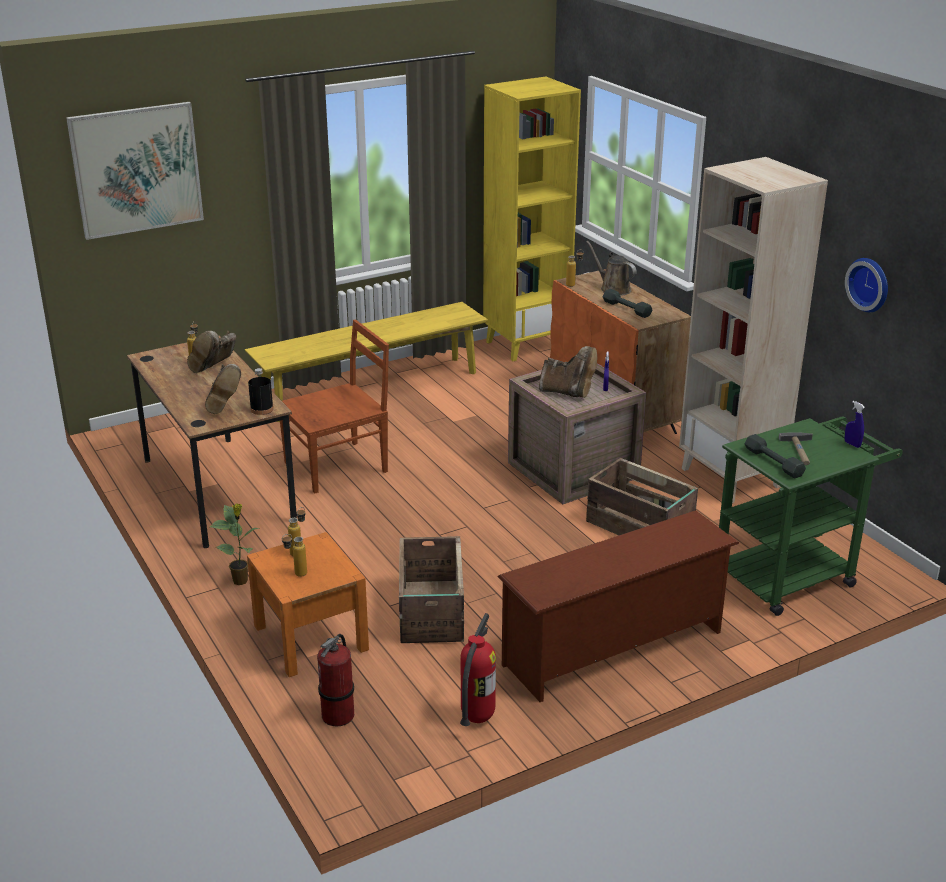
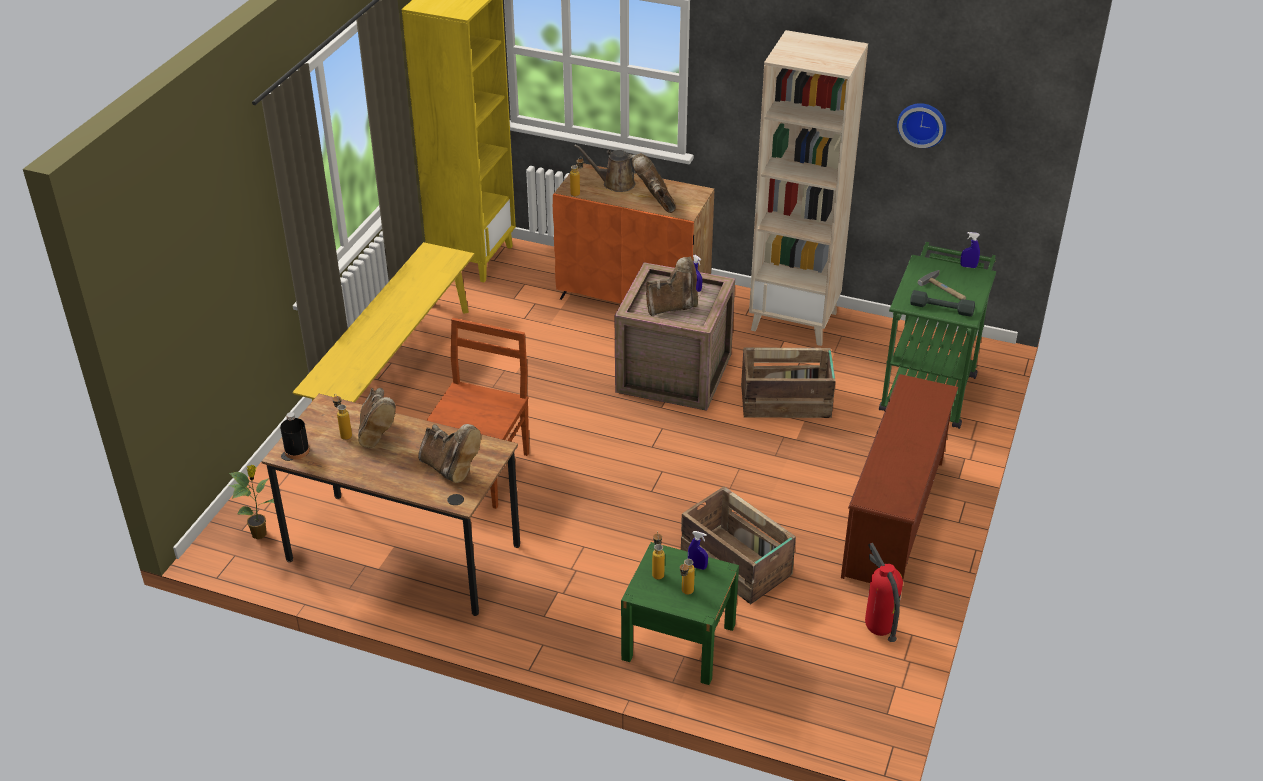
camera: 40 degrees left, 10 degrees up
(137, 170) = (174, 250): picture -> none
(241, 581) = (553, 627): potted plant -> potted plant (260, 533)
(262, 409) = (489, 455): black bottle -> black bottle (297, 451)
(310, 638) = (678, 642): orange nightstand -> green nightstand
(333, 563) = (697, 566): none -> blue spray bottle
(338, 715) = (786, 691): fire extinguisher -> none
(627, 308) = (655, 201): grey dumbbell -> brown boot

